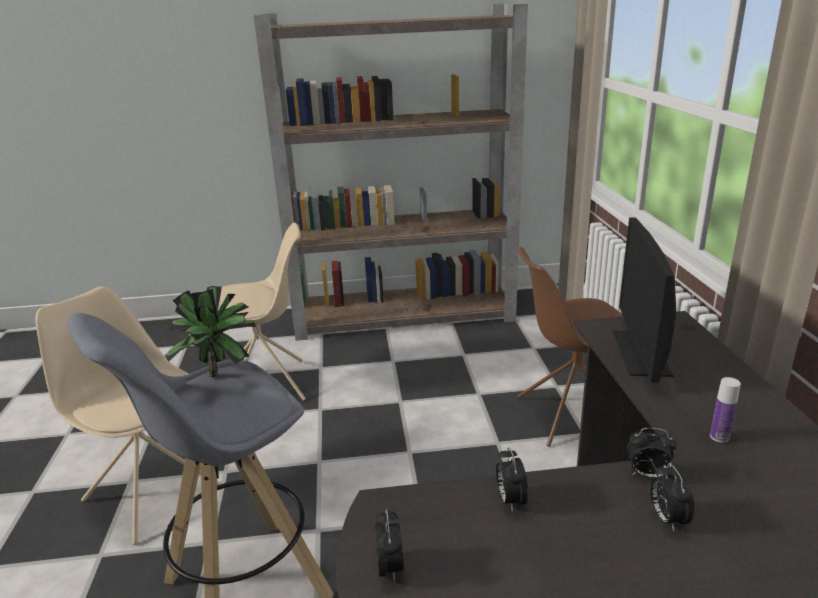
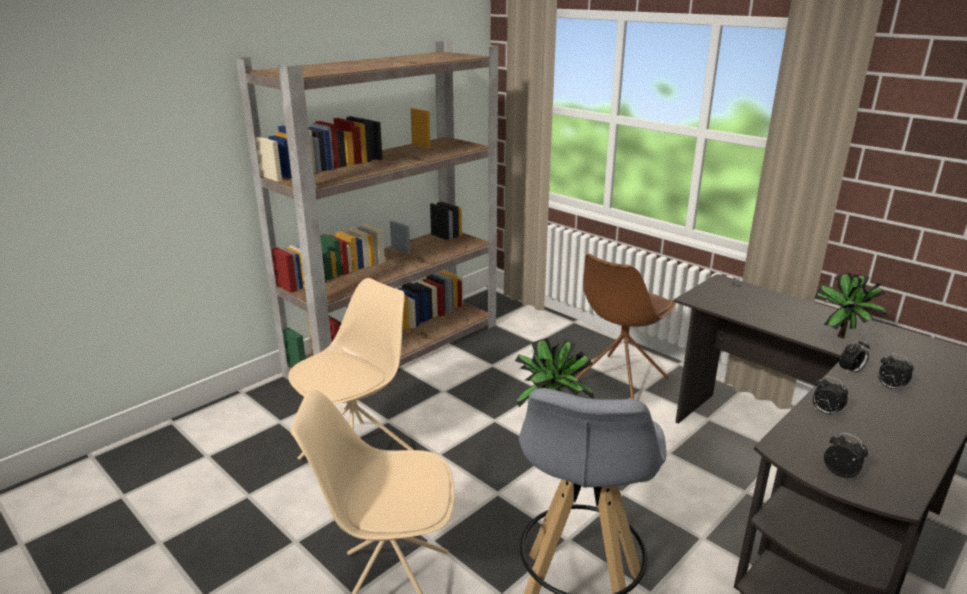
camera: 40 degrees left, 0 degrees up
(641, 353) = (740, 307): monitor -> none
(719, 437) = (843, 339): bottle -> potted plant

